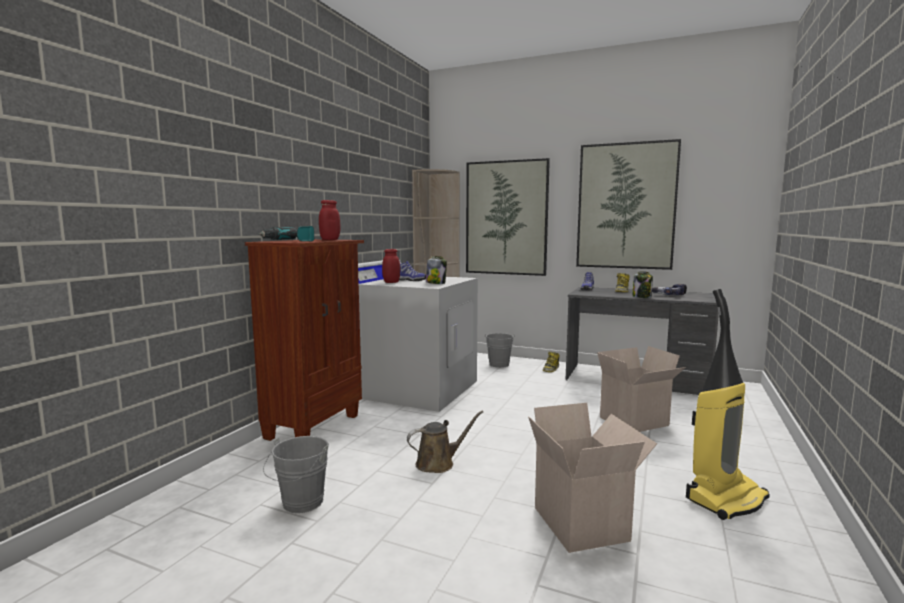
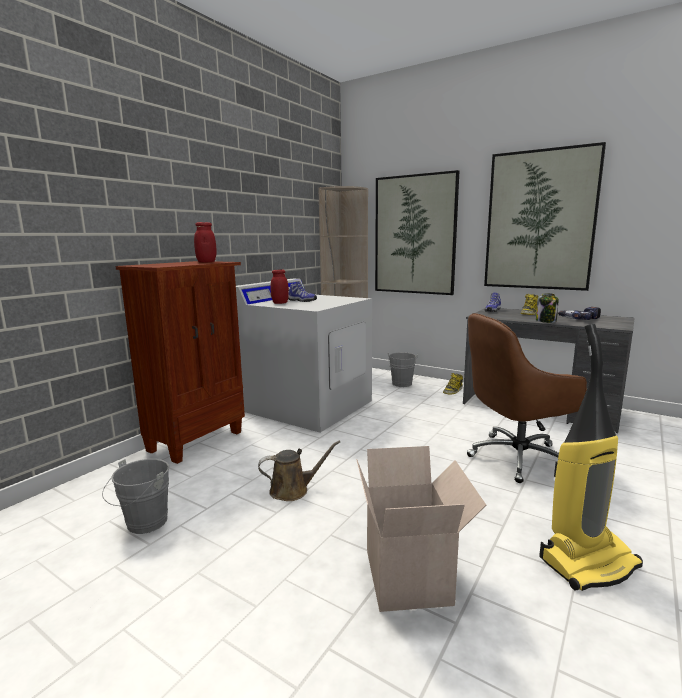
camera: 10 degrees right, 5 degrees up
(288, 241) = (158, 264): power drill -> none
(436, 283) = (322, 304): jar -> none
(634, 422) = (517, 457): cardboard box -> brown office chair

